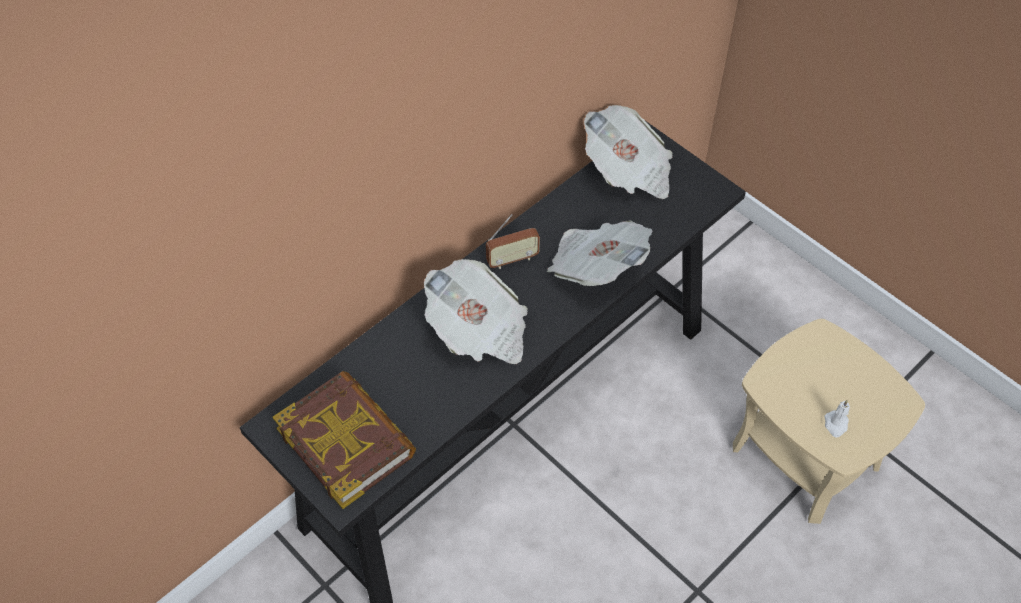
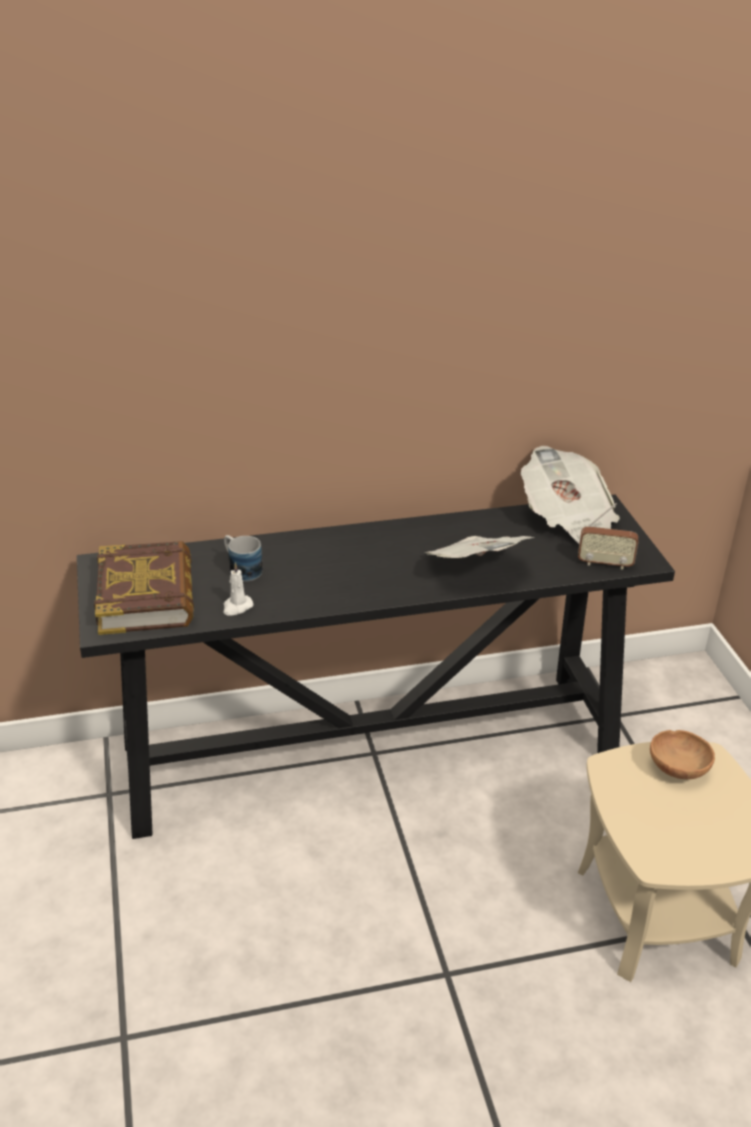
camera: 30 degrees right, 20 degrees down
(403, 367) = (241, 569): none -> mug
(479, 330) = (328, 570): newspaper -> none
(512, 259) = (403, 538): radio -> radio (605, 563)
(810, 358) = (678, 768): none -> brown bowl
(836, 424) = (665, 834): white candle -> white candle (237, 607)

